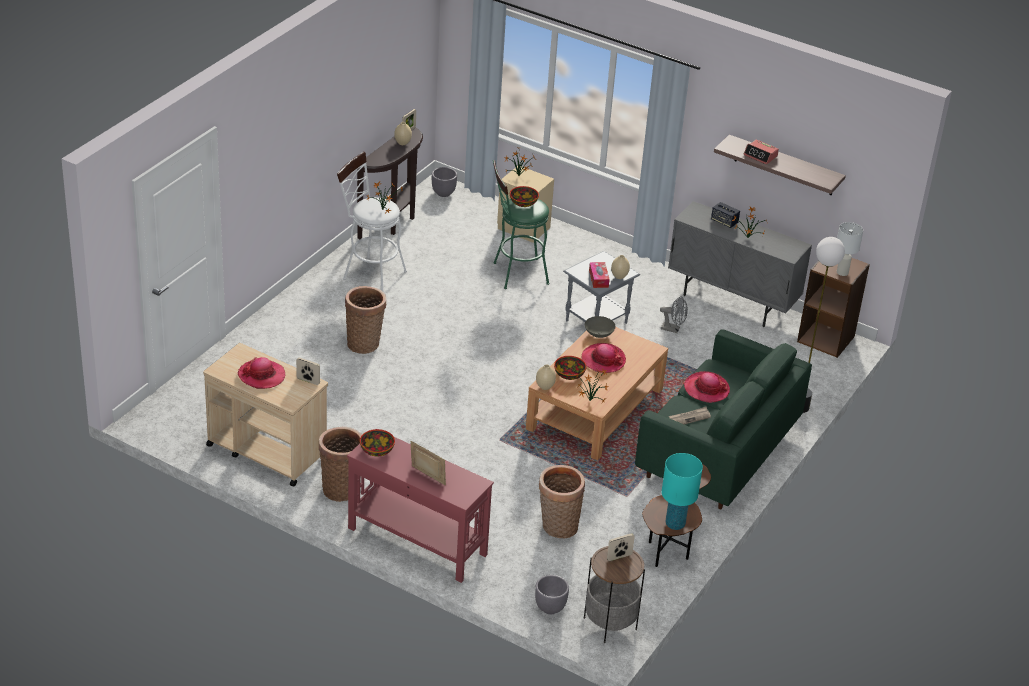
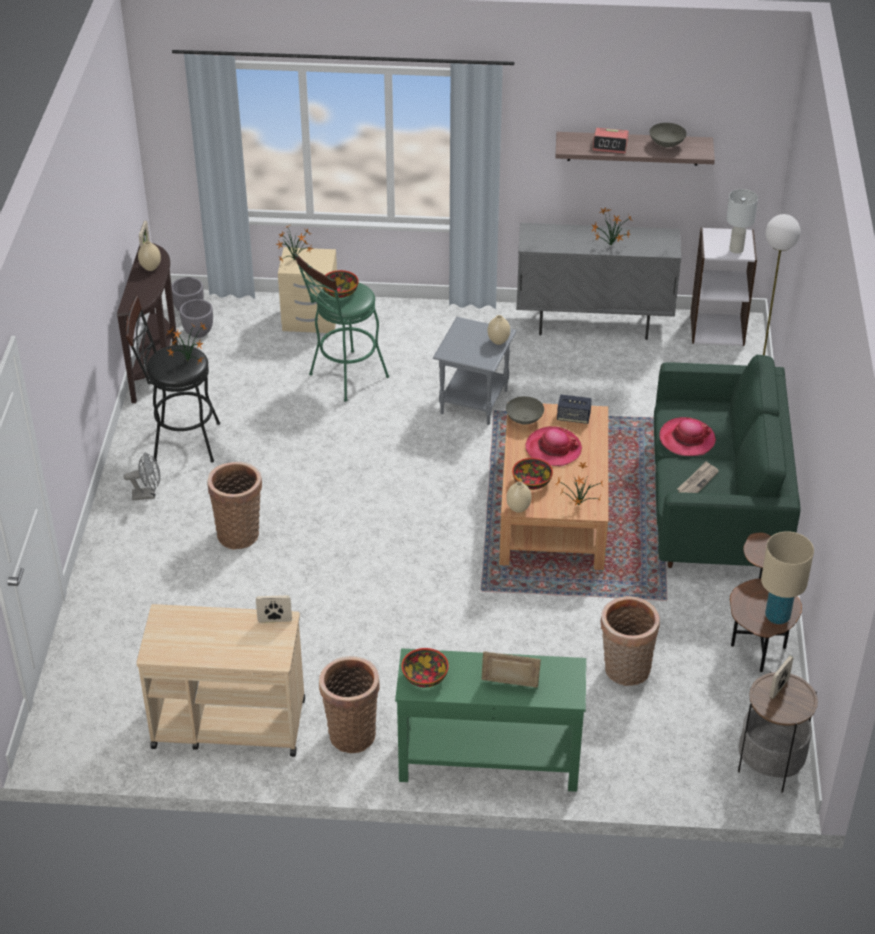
camera: 25 degrees left, 5 degrees up
(261, 376) = (213, 638): hat -> none
(370, 273) = (179, 442): white stool -> black stool
(417, 541) = (488, 761): red console table -> green console table
(550, 608) = (694, 777): grey planter -> grey planter (198, 333)
(598, 279) = (478, 352): tissue box -> none
(673, 329) = (559, 379): grey fan -> grey fan (148, 494)
(675, 524) = (777, 616): turquoise table lamp -> beige table lamp
(724, 222) = (572, 235): speaker -> speaker (573, 417)
(805, 168) = (667, 144): none -> grey bowl
(826, 338) = (717, 328): brown bookcase -> white bookcase

